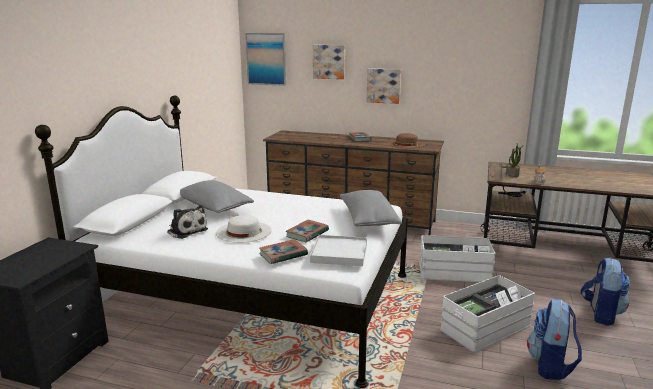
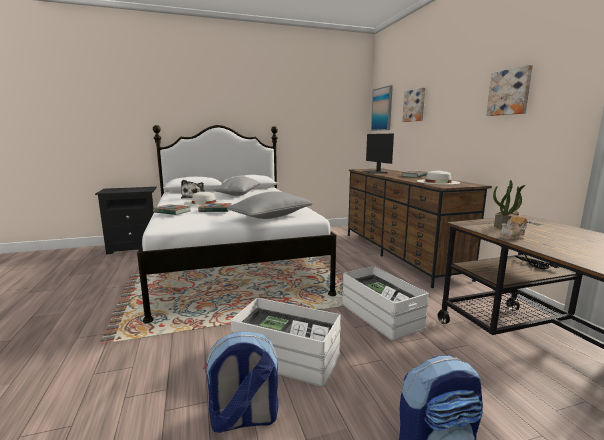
camera: 55 degrees right, 5 degrees down
(309, 139) = (375, 172): none -> monitor
(339, 253) = (187, 219): white tray -> none
(383, 85) = (449, 124): picture -> picture (509, 92)
(406, 144) = (438, 182): brown hat -> white hat

